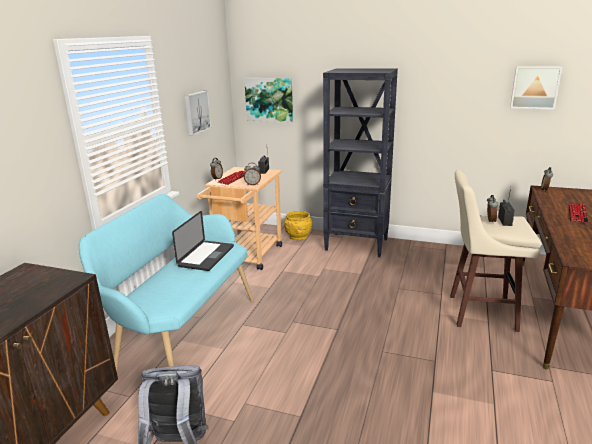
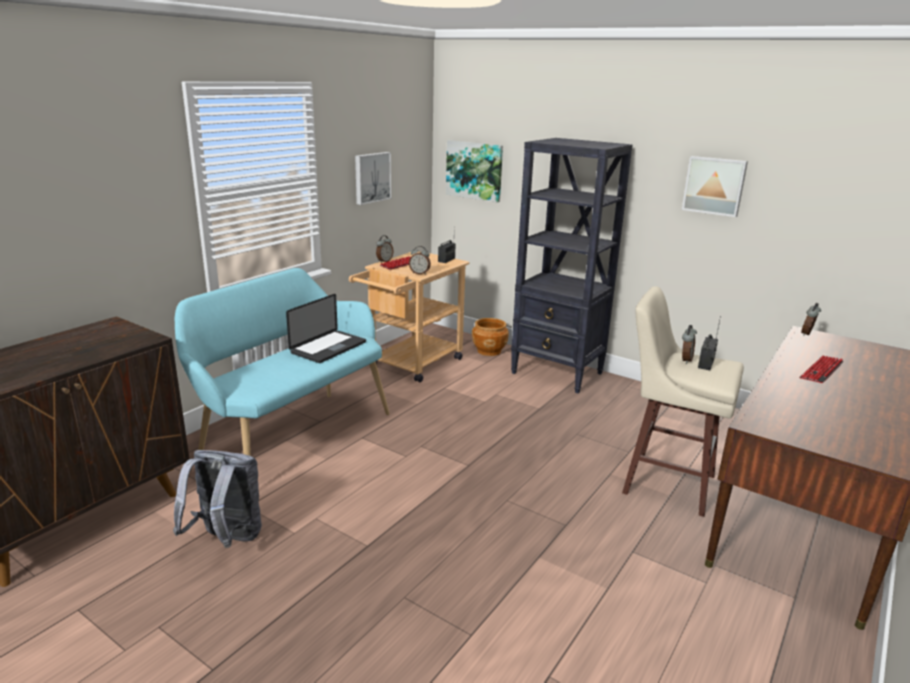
camera: 15 degrees right, 0 degrees up
(298, 236) = (489, 351): yellow planter -> brown planter
(534, 87) = (818, 187): picture -> picture (714, 185)

